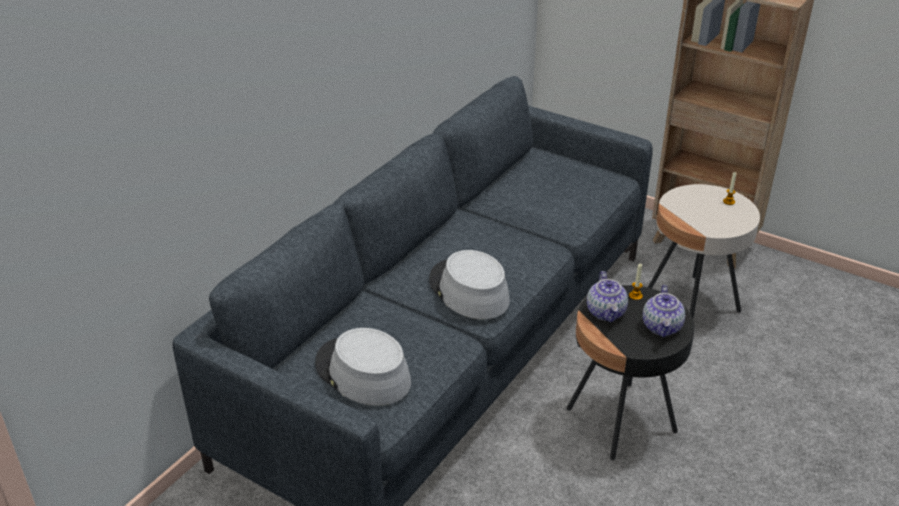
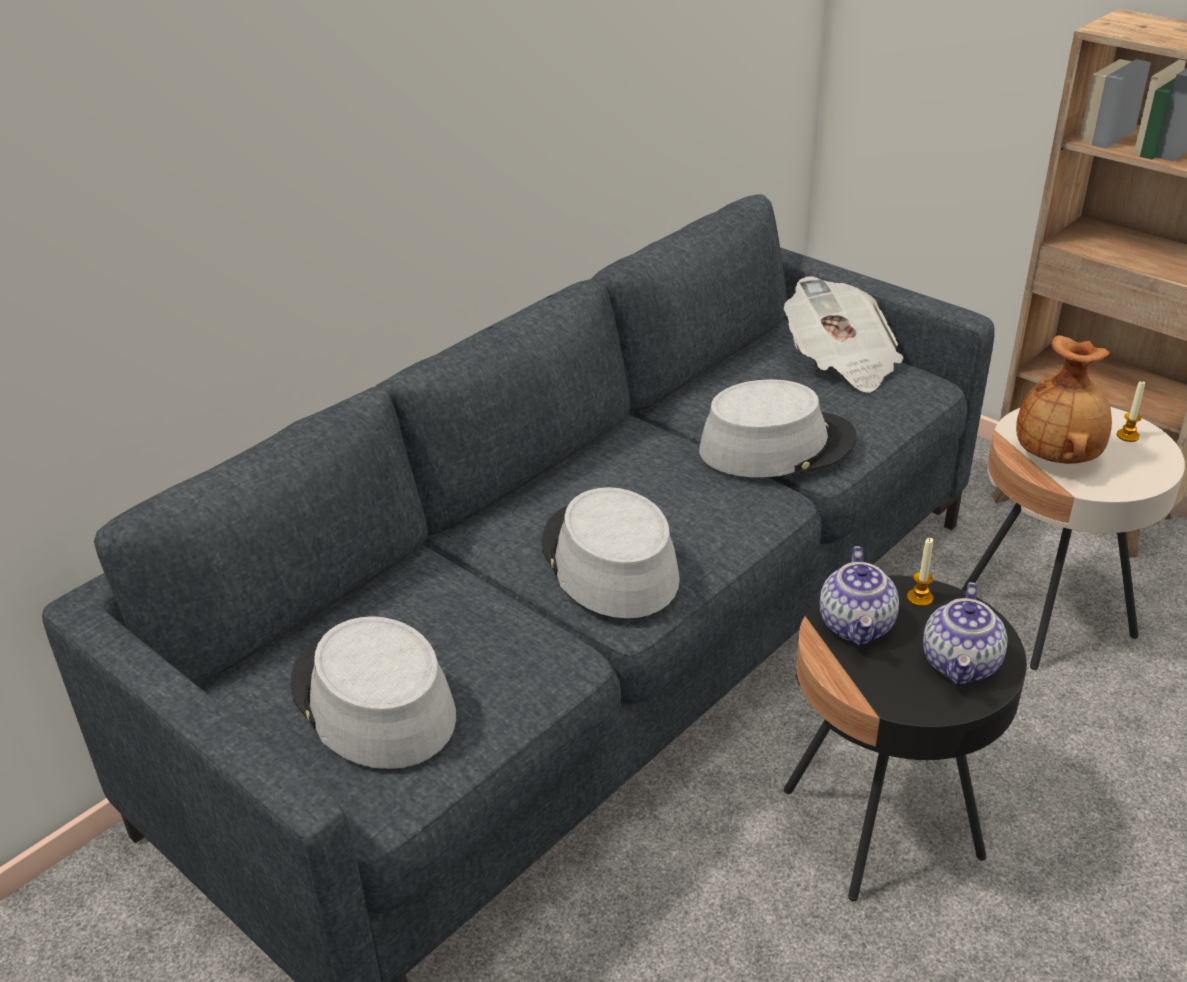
camera: 10 degrees right, 0 degrees up
(544, 220) = (776, 445): none -> grey hat
(569, 170) = (841, 363): none -> newspaper
(694, 216) = (1058, 457): none -> brown vase

